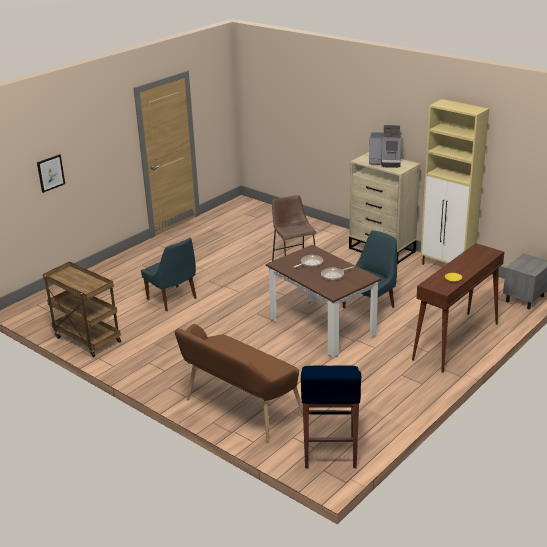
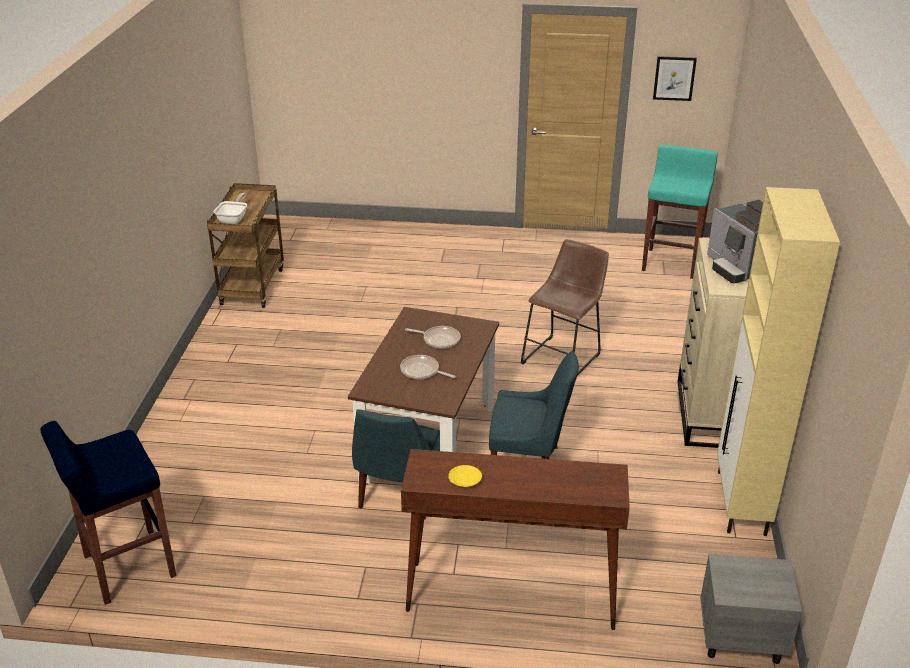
camera: 55 degrees right, 5 degrees up
(50, 173) = (361, 77): picture -> picture (674, 78)
(87, 287) = (234, 219): none -> frying pan
(173, 299) = (387, 301): blue chair -> blue chair (399, 496)
(239, 410) = (179, 451): brown bench -> none
(249, 212) = (671, 263): none -> turquoise stool

